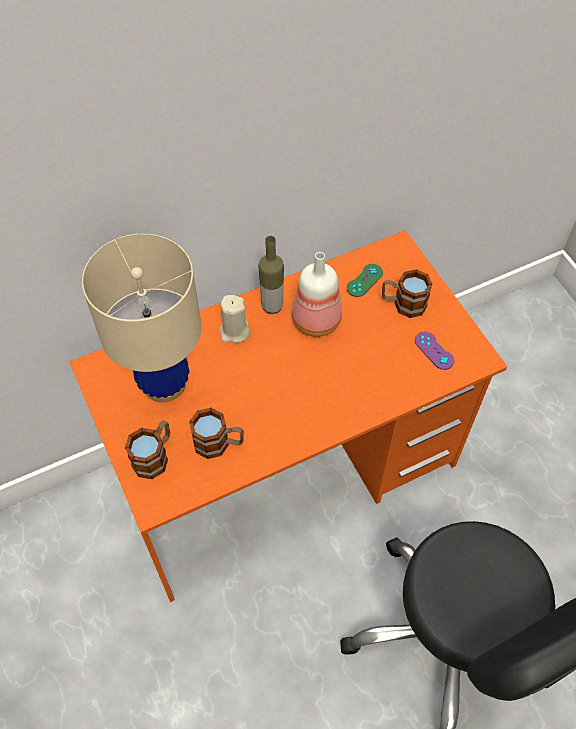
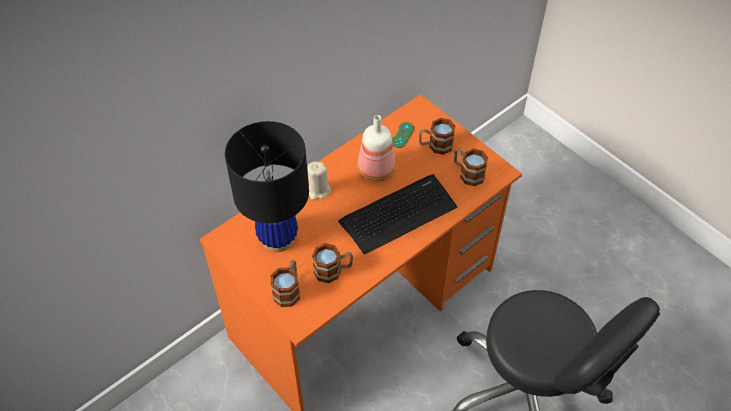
camera: 15 degrees left, 5 degrees down
(164, 382) = (278, 238): beige table lamp -> black table lamp
(272, 306) = (340, 167): bottle -> none
(326, 385) = (398, 214): none -> keyboard
(434, 350) = (467, 173): purple game controller -> mug

